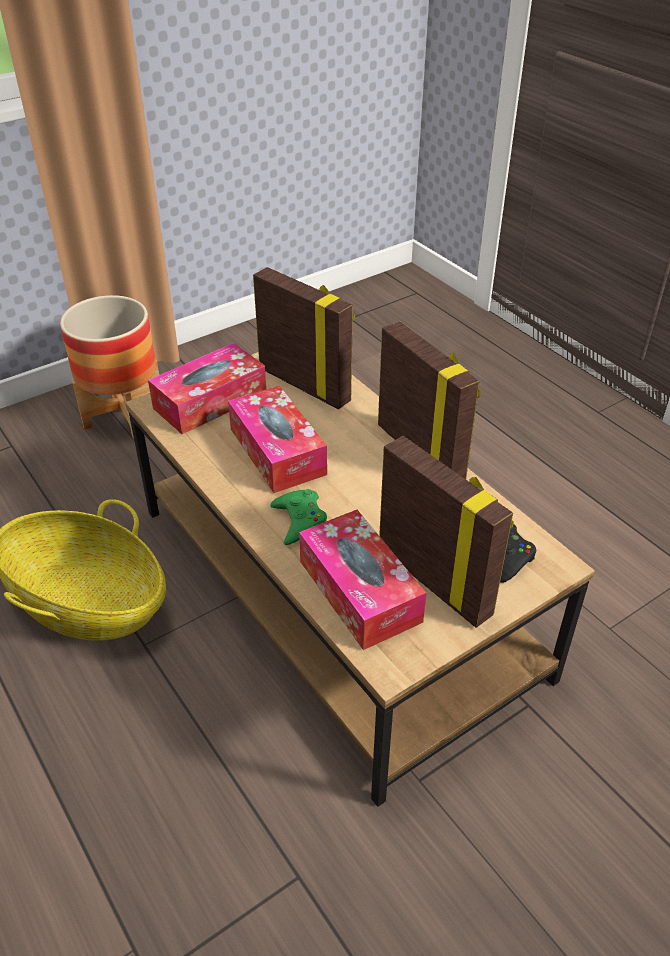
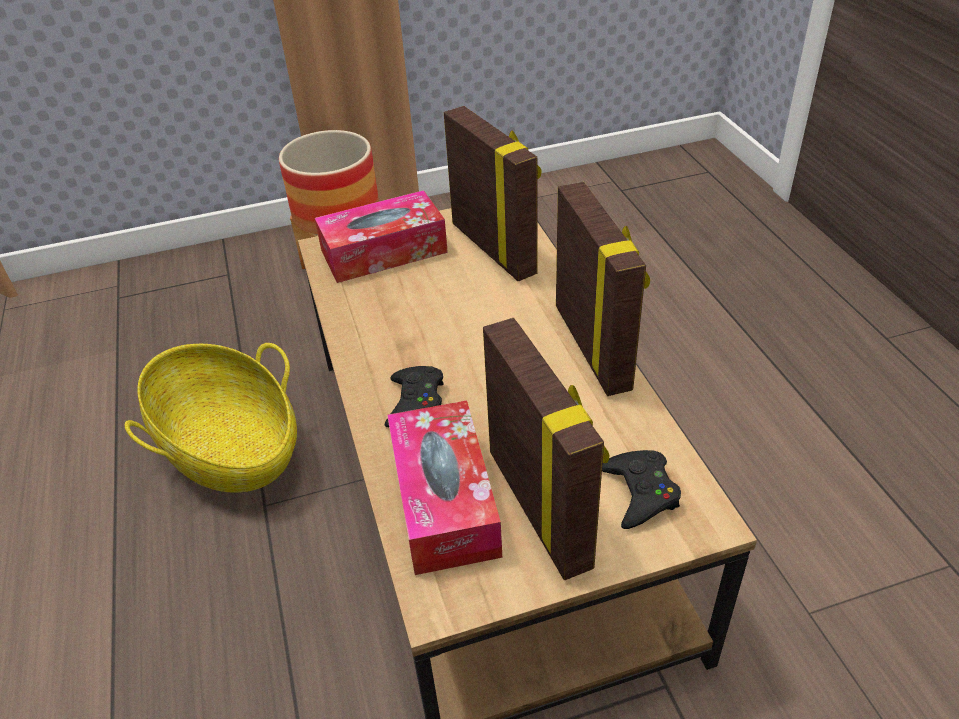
camera: 20 degrees right, 0 degrees up
(277, 451) = (428, 318): tissue box -> none
(299, 520) = (415, 402): green game controller -> black game controller

